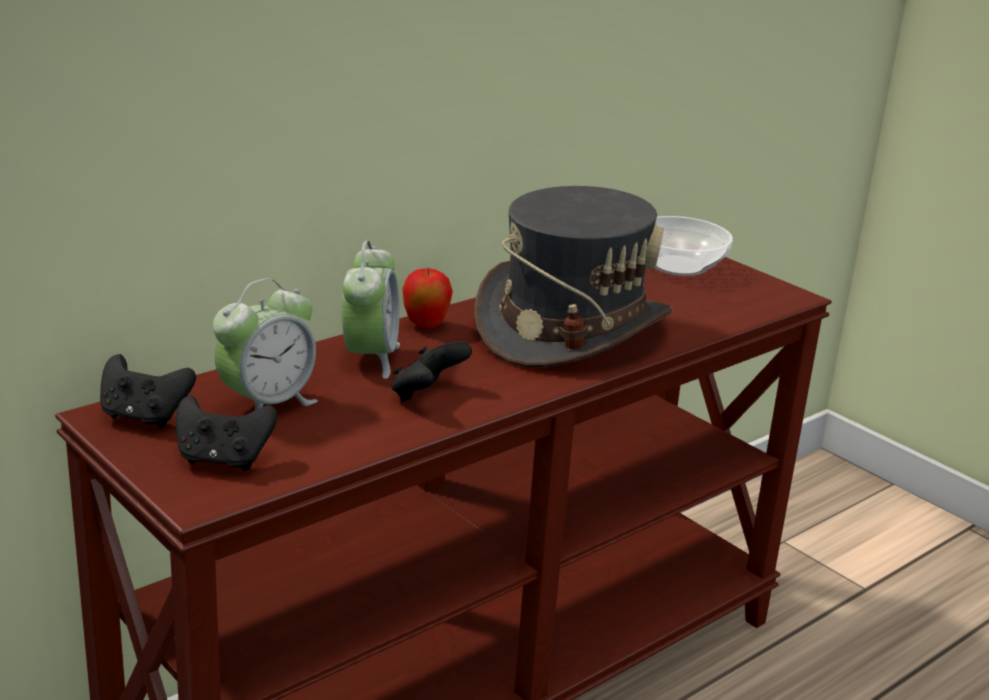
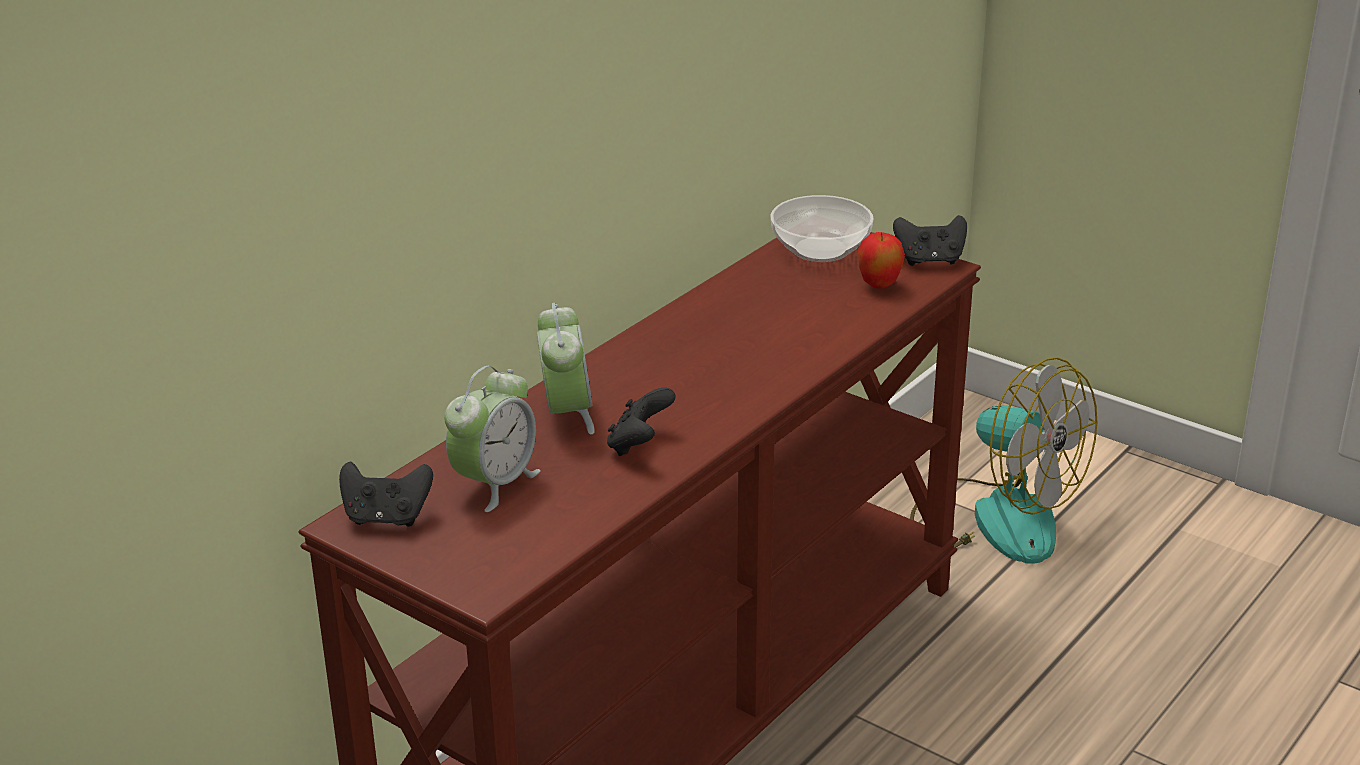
camera: 10 degrees left, 5 degrees up
(223, 459) = (485, 548): black game controller -> black game controller (930, 260)
(426, 326) = (603, 367): apple -> apple (879, 285)
(571, 329) = (744, 345): grey hat -> none
(826, 566) = (994, 519): none -> fan

